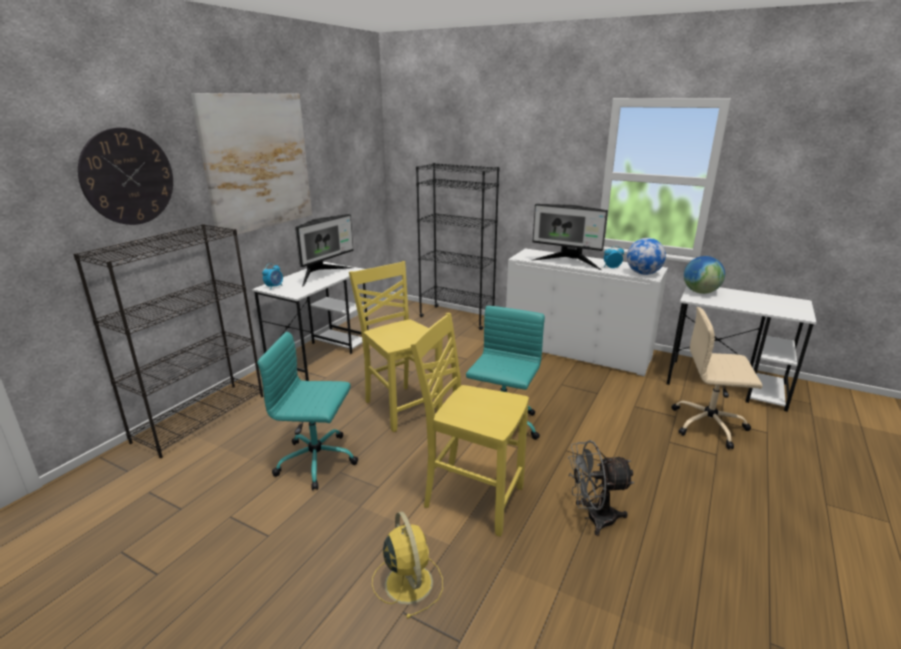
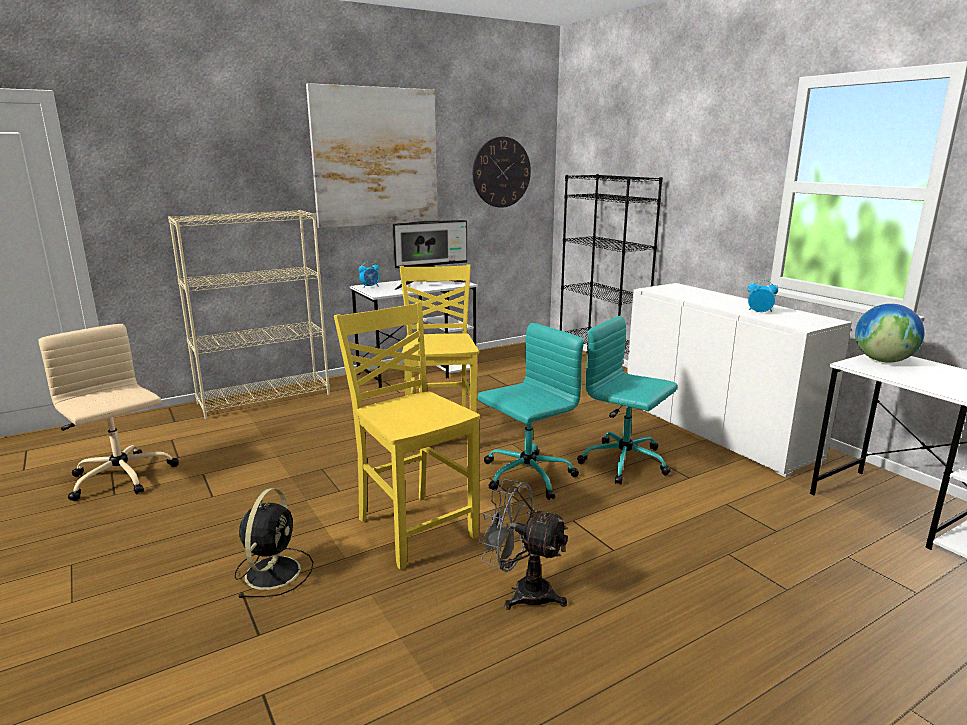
camera: 30 degrees right, 5 degrees down
(128, 177) = (231, 156): wall clock -> wall clock (501, 172)
(201, 417) = (265, 398): black bookcase -> beige bookcase
(318, 461) = (314, 455): turquoise office chair -> turquoise office chair (626, 462)
(408, 581) = (274, 571): yellow fan -> black fan
(568, 262) = (706, 300): monitor -> none
(643, 273) = (796, 322): globe -> none
(709, 425) = (820, 555): beige office chair -> beige office chair (122, 478)

